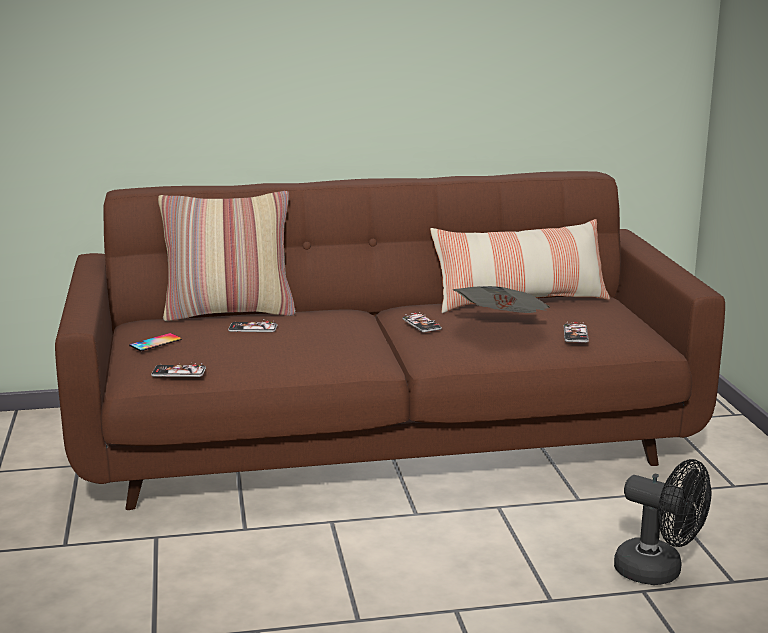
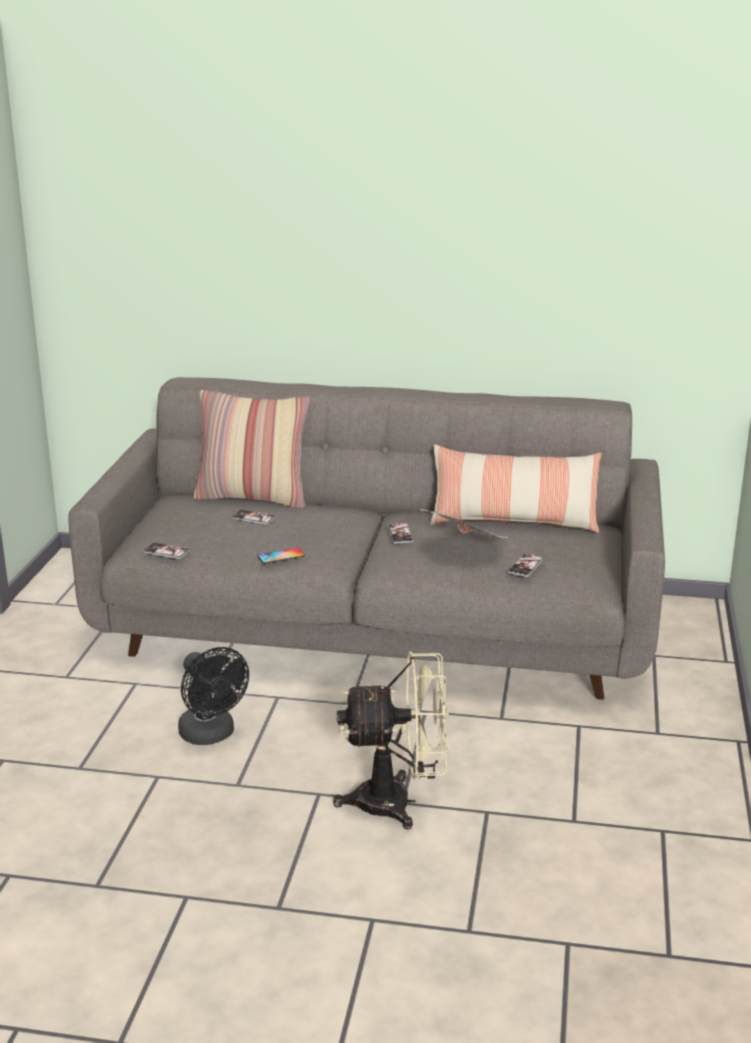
camera: 20 degrees right, 5 degrees up
(155, 342) = (168, 520): phone -> phone (281, 556)
(385, 439) = (377, 629): brown sofa -> grey sofa
(547, 601) = (398, 802): none -> beige fan
(658, 572) = (515, 798): black fan -> black fan (211, 735)

